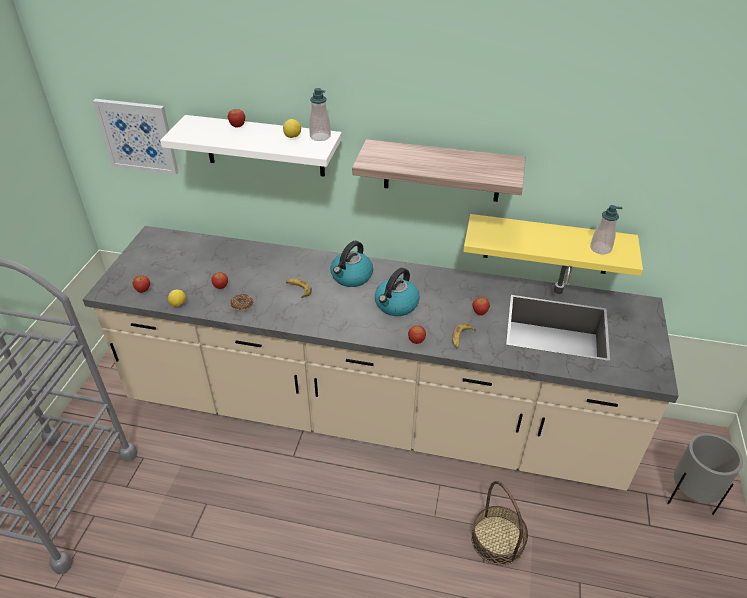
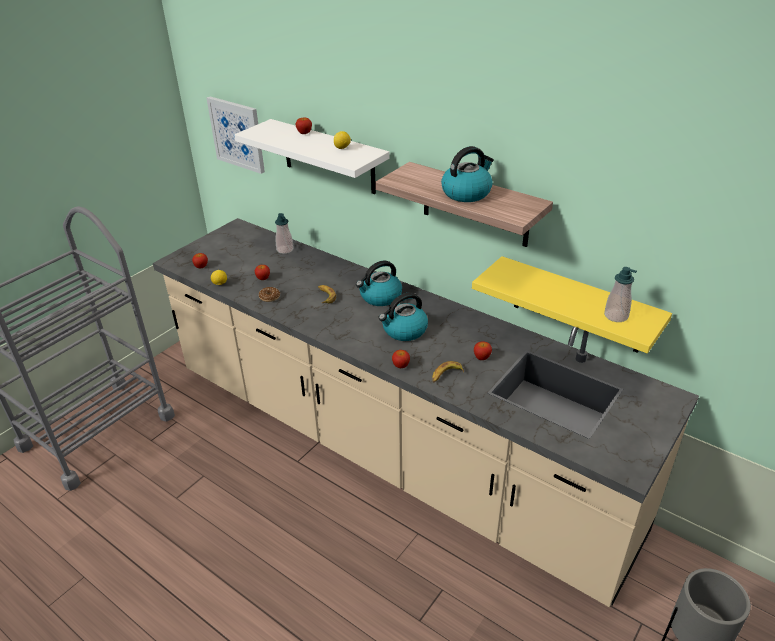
camera: 25 degrees right, 5 degrees down
(320, 136) = (366, 152): soap dispenser -> soap dispenser (285, 250)
(447, 162) = (466, 193): none -> kettle
(498, 539) = (446, 605): basket -> none

